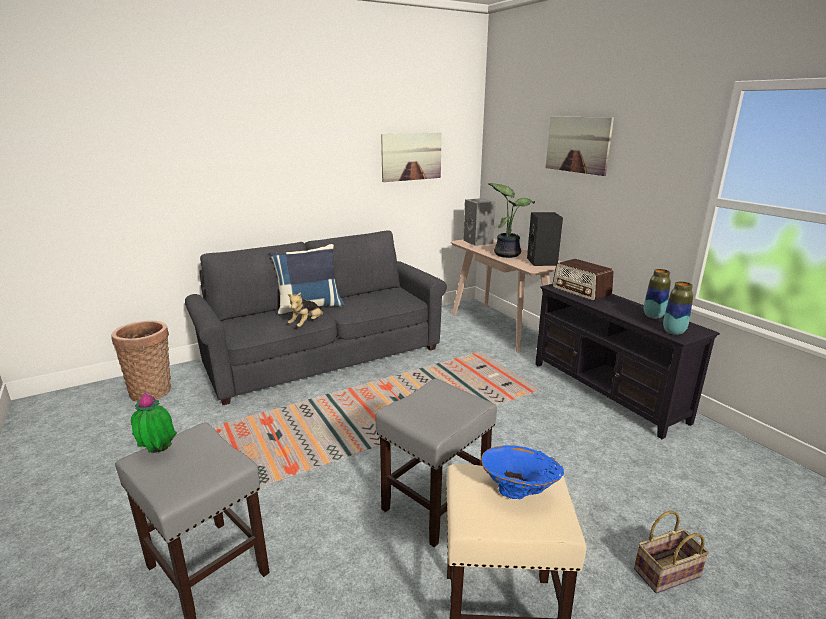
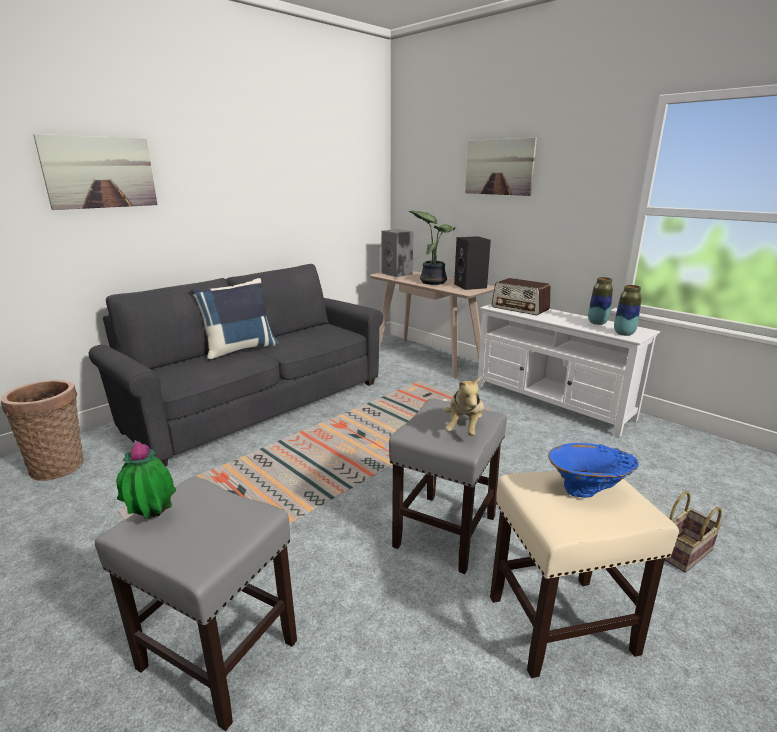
camera: 15 degrees left, 0 degrees up
(307, 324) = (247, 366): plush toy -> plush toy (464, 427)
(411, 156) = (326, 186): picture -> picture (100, 172)
(606, 392) = (551, 403): black tv stand -> white tv stand

